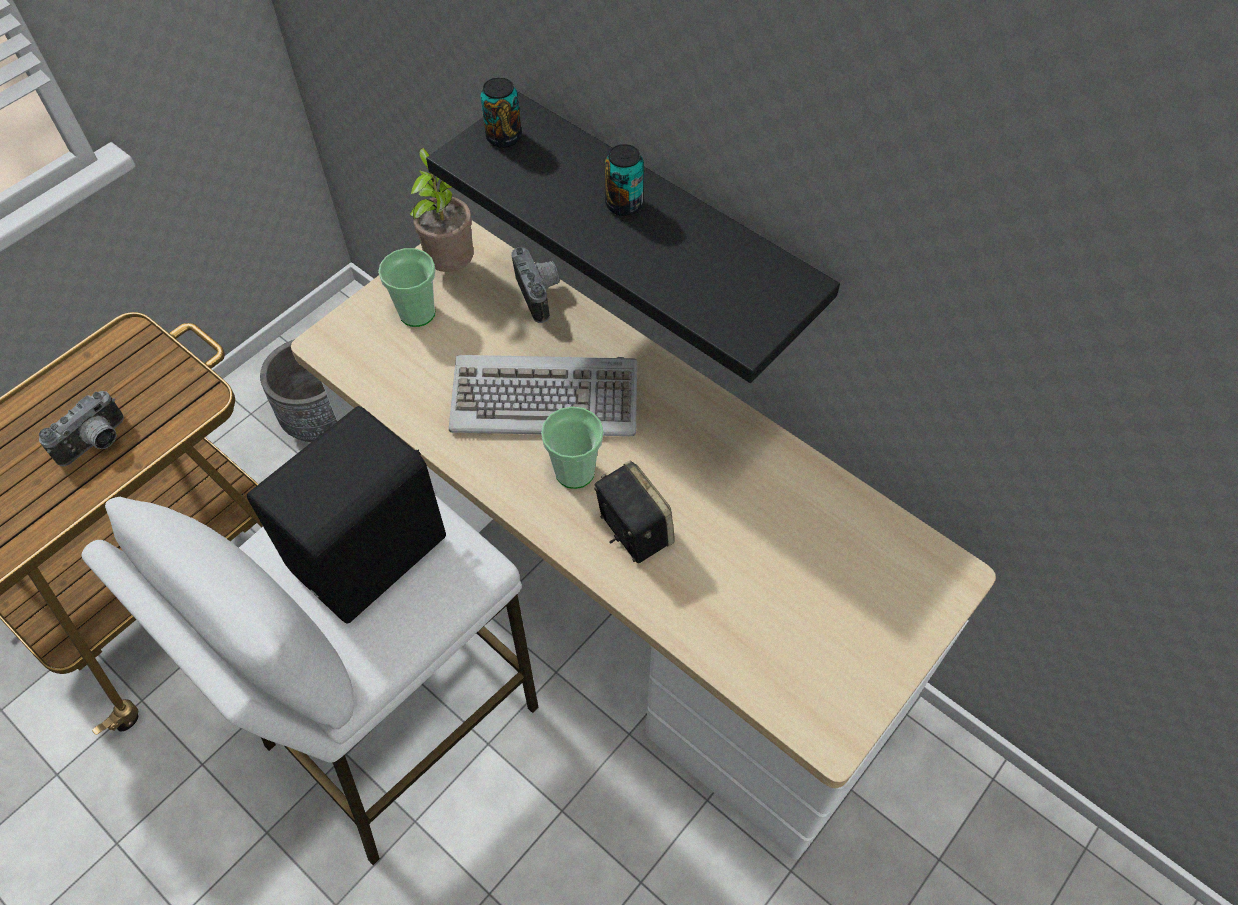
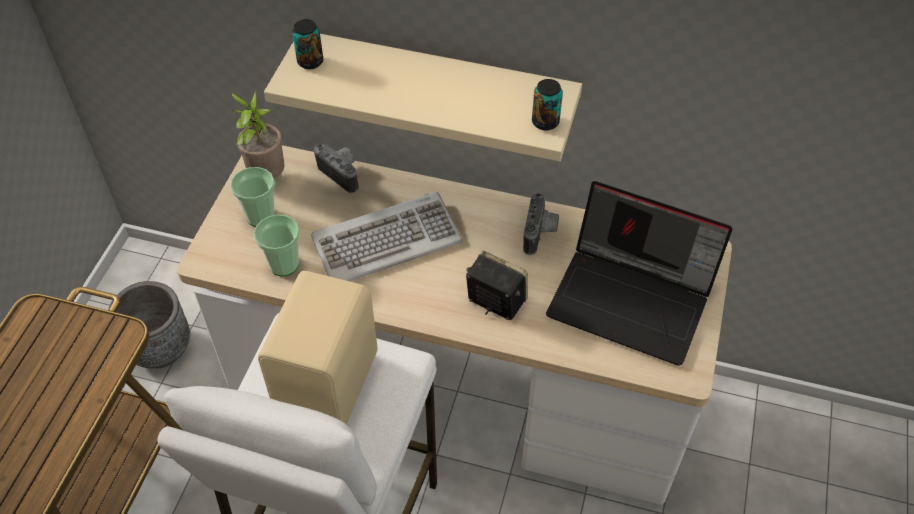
camera: 25 degrees left, 5 degrees down
(97, 444) = (56, 398): camera -> camera (540, 234)
(374, 555) = (331, 383): black speaker -> beige speaker
(574, 472) = (435, 279): cup -> cup (284, 265)
(624, 204) = (418, 79): can -> can (545, 122)
(666, 225) = (438, 88): black shelf -> beige shelf
(813, 601) = (633, 299): none -> laptop

